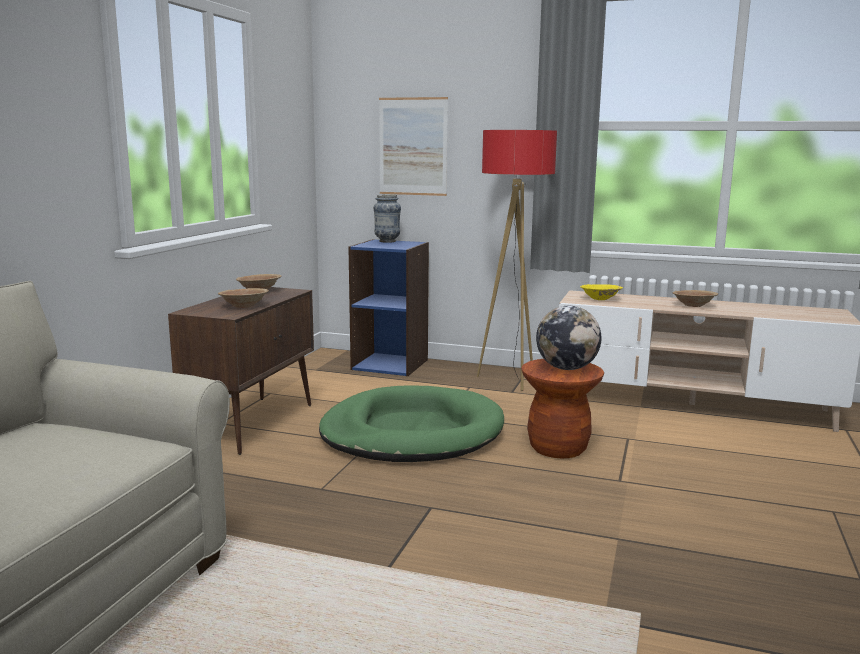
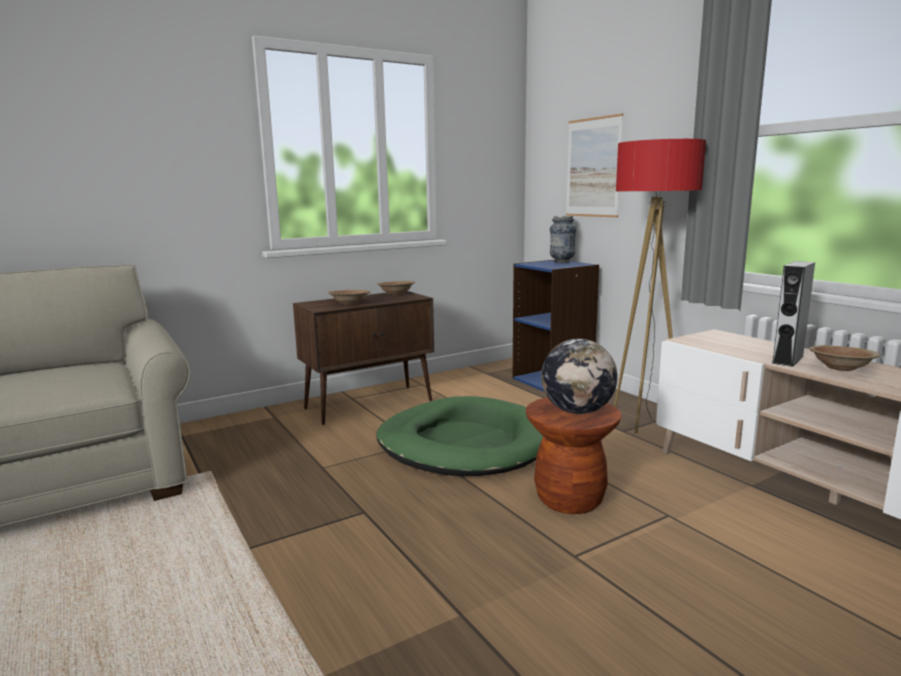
camera: 40 degrees right, 0 degrees up
(600, 298) = (725, 342): yellow bowl -> none
(658, 304) = (787, 359): none -> grey speaker

